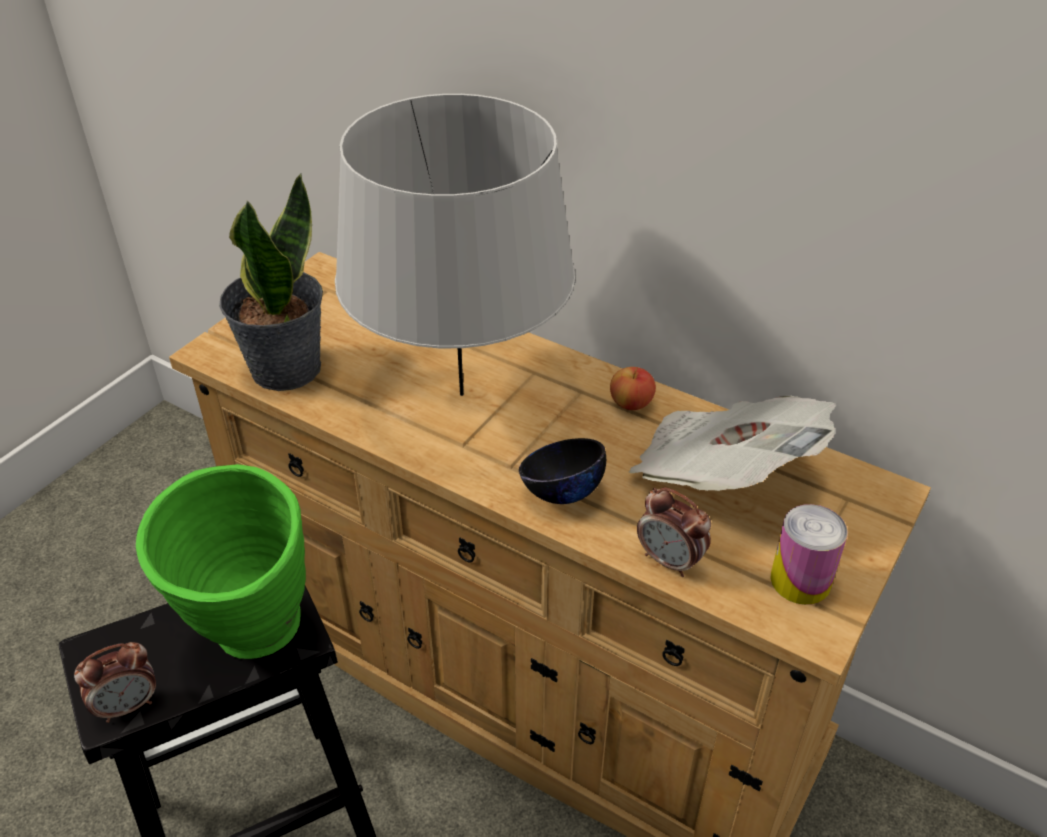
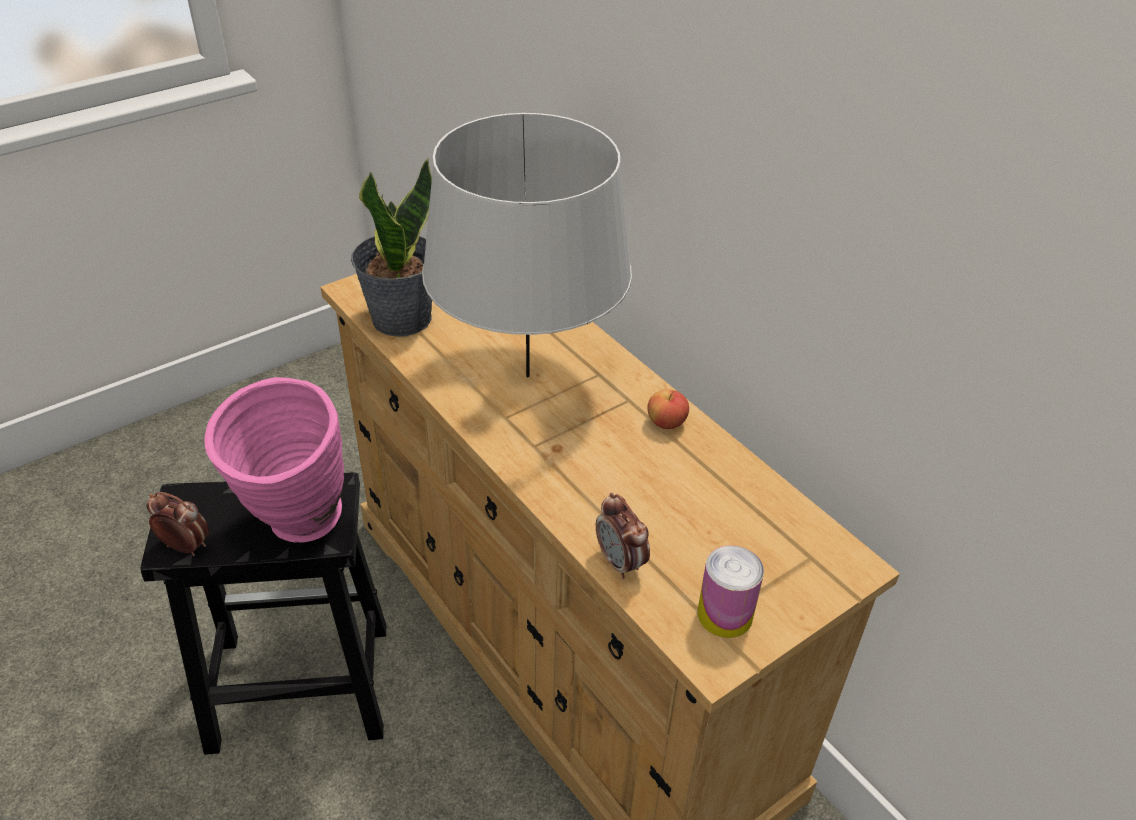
camera: 20 degrees right, 0 degrees up
(128, 705) = (185, 546): alarm clock -> alarm clock turned 150 degrees counterclockwise
(253, 641) = (296, 528): green vase -> pink vase
(561, 491) = (563, 478): black bowl -> none
(721, 475) = (709, 505): newspaper -> none

